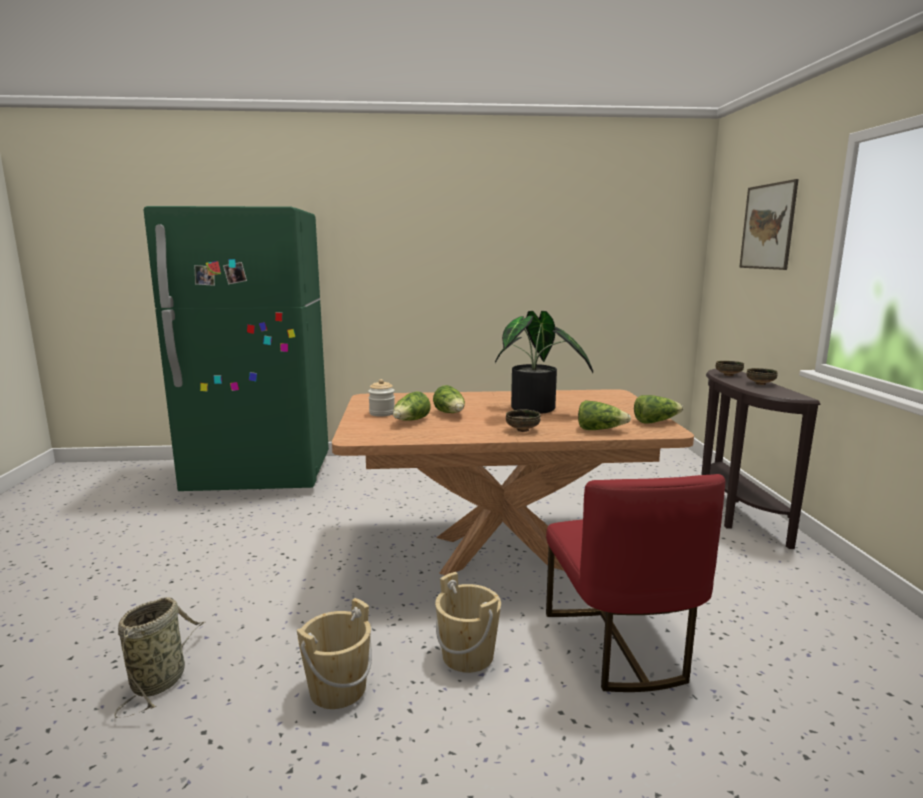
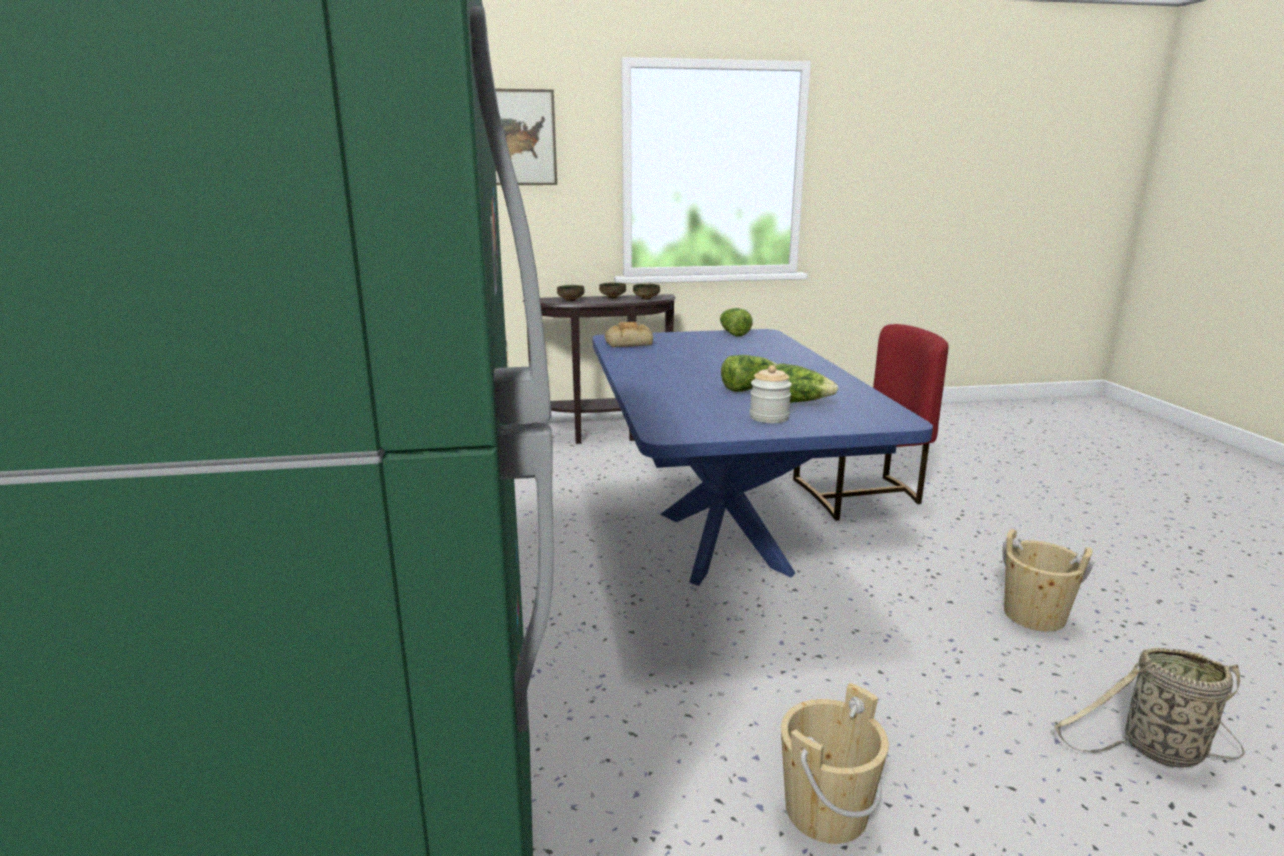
camera: 95 degrees left, 5 degrees up
(468, 655) = (926, 554): beige bucket -> beige bucket (826, 810)
(500, 551) = (721, 542): brown dining table -> blue dining table
(522, 430) = (797, 365): bowl -> bowl (646, 299)
(536, 410) = (708, 360): potted plant -> none
(595, 395) = (629, 343): none -> bread
(600, 429) = (774, 346): lettuce -> none

